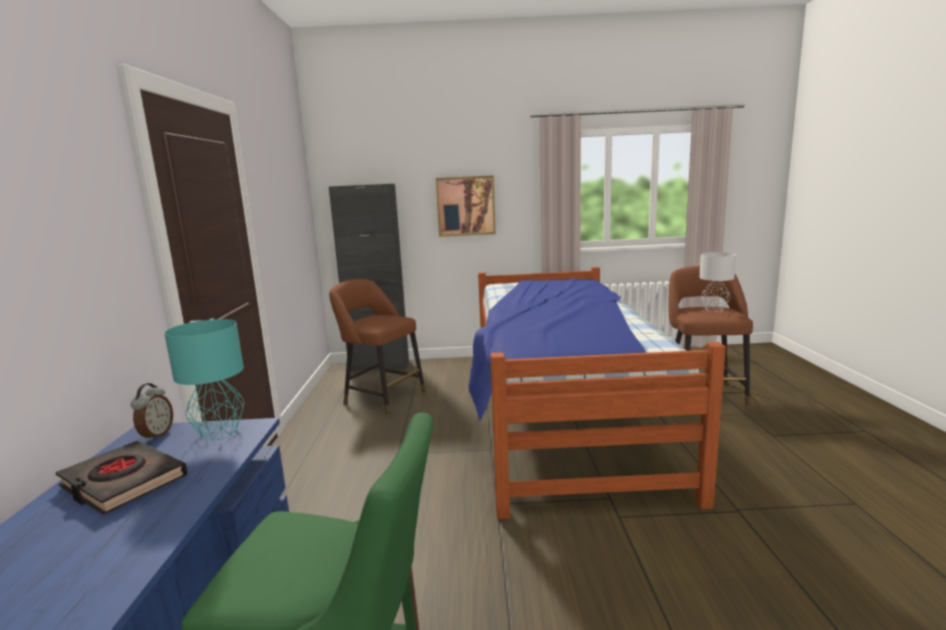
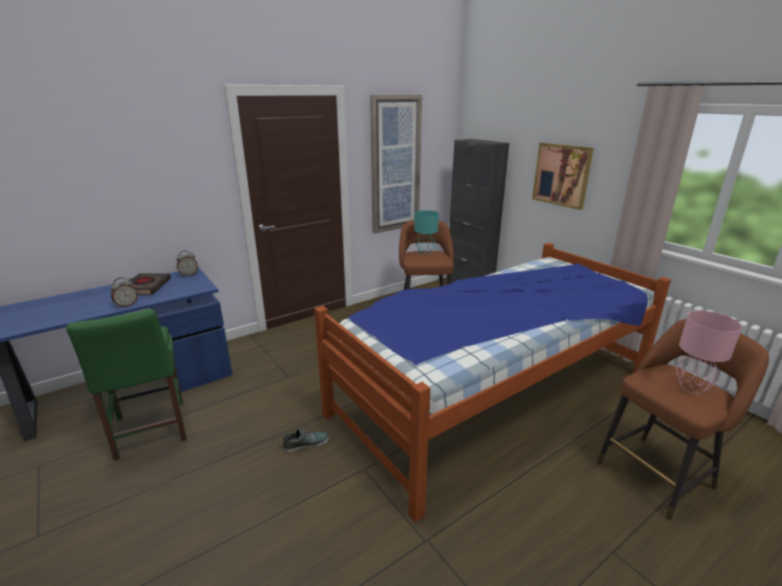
camera: 55 degrees right, 10 degrees up
(181, 509) = (127, 305): none -> alarm clock
(218, 433) = (195, 284): turquoise table lamp -> turquoise table lamp (424, 253)
(282, 220) = (395, 165): none -> picture
(543, 547) = (306, 443): none -> shoe
(715, 310) = (692, 388): grey table lamp -> pink table lamp

